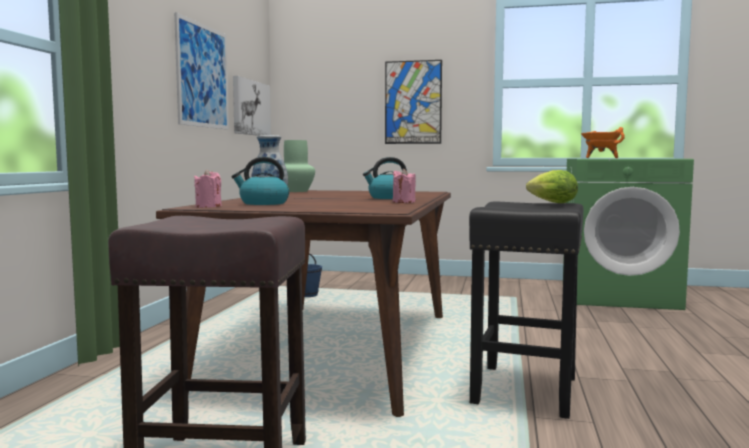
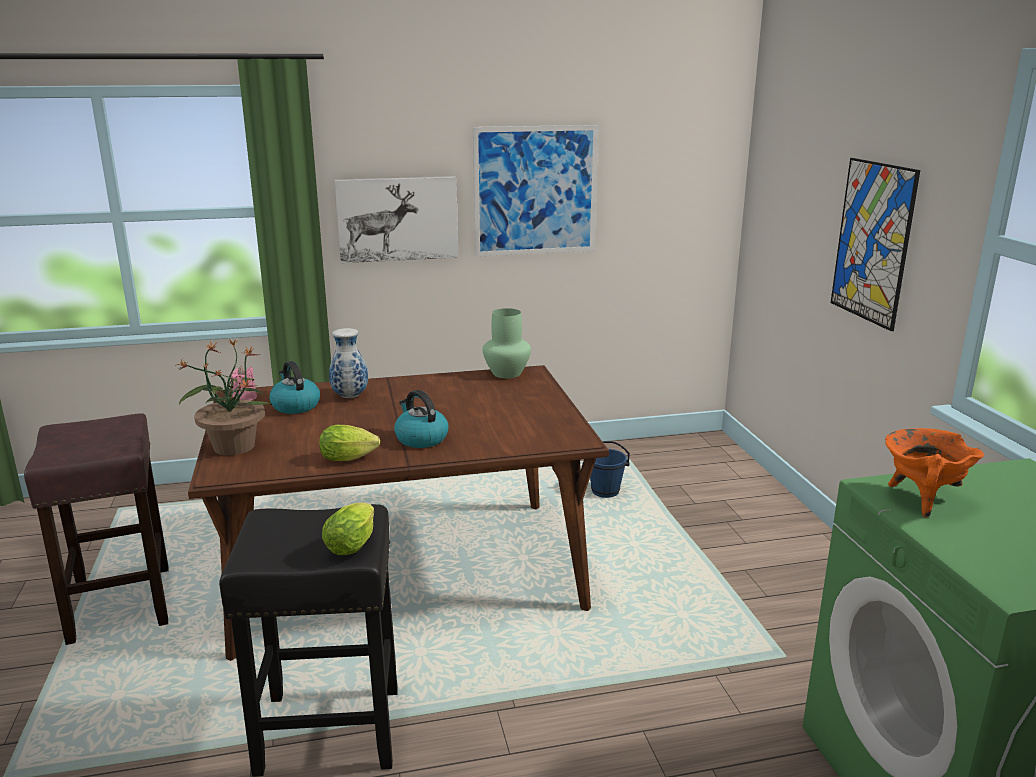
camera: 65 degrees right, 15 degrees up
(250, 108) = (667, 213): picture -> picture (397, 218)
(330, 209) = (233, 446): none -> potted plant
(404, 202) = (351, 458): pink candle -> lettuce

